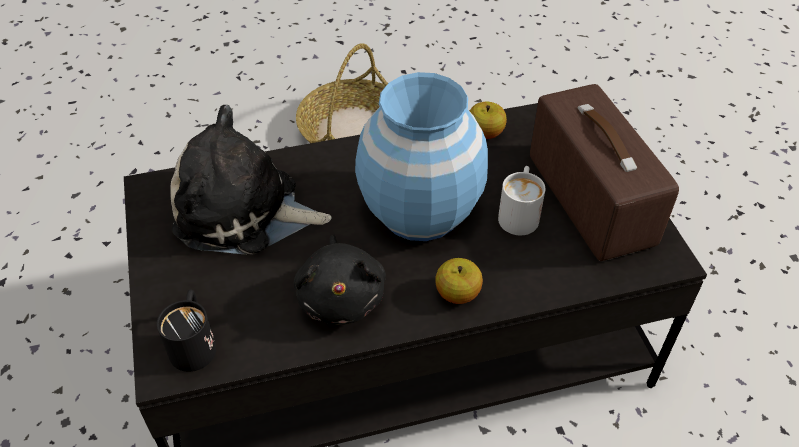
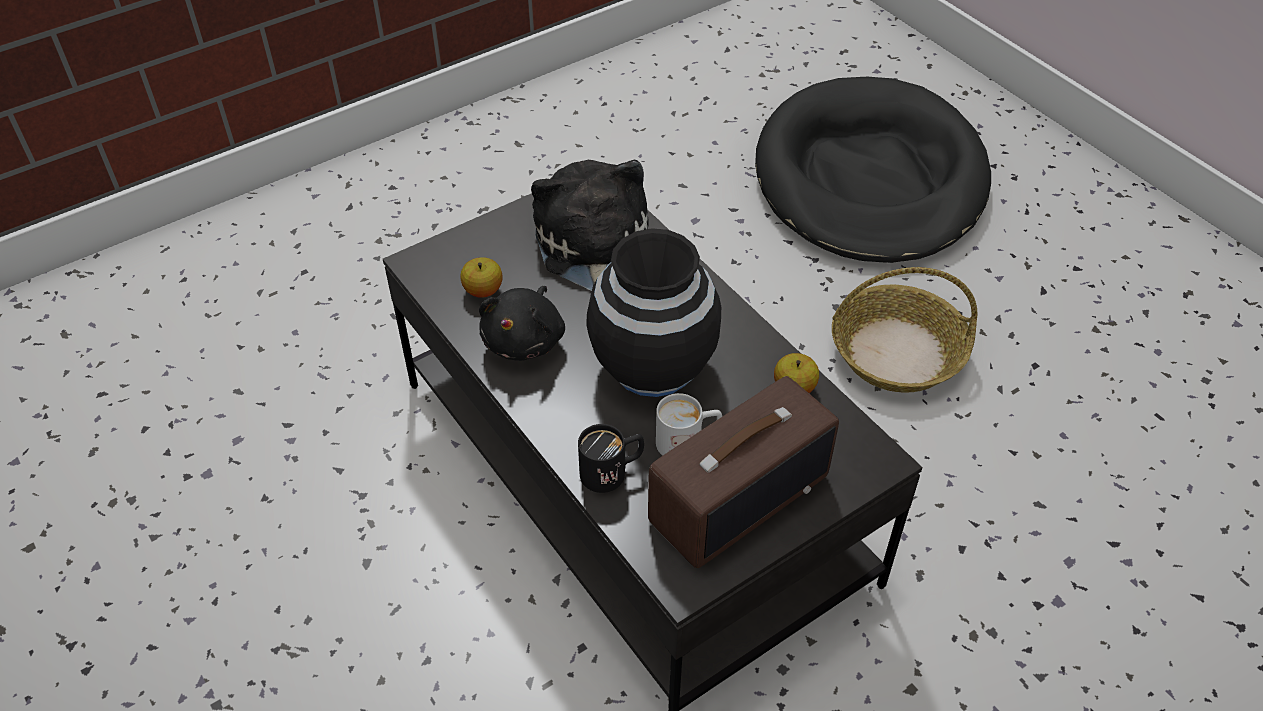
camera: 70 degrees right, 0 degrees up
(165, 81) = (869, 178): none -> black dog bed
(194, 342) = (445, 268): black mug -> black mug (612, 471)
(341, 296) = (525, 340): black plush toy -> black plush toy turned 45 degrees counterclockwise
(420, 211) = (652, 365): blue vase -> black vase
(457, 294) = (561, 418): apple -> apple (483, 290)

